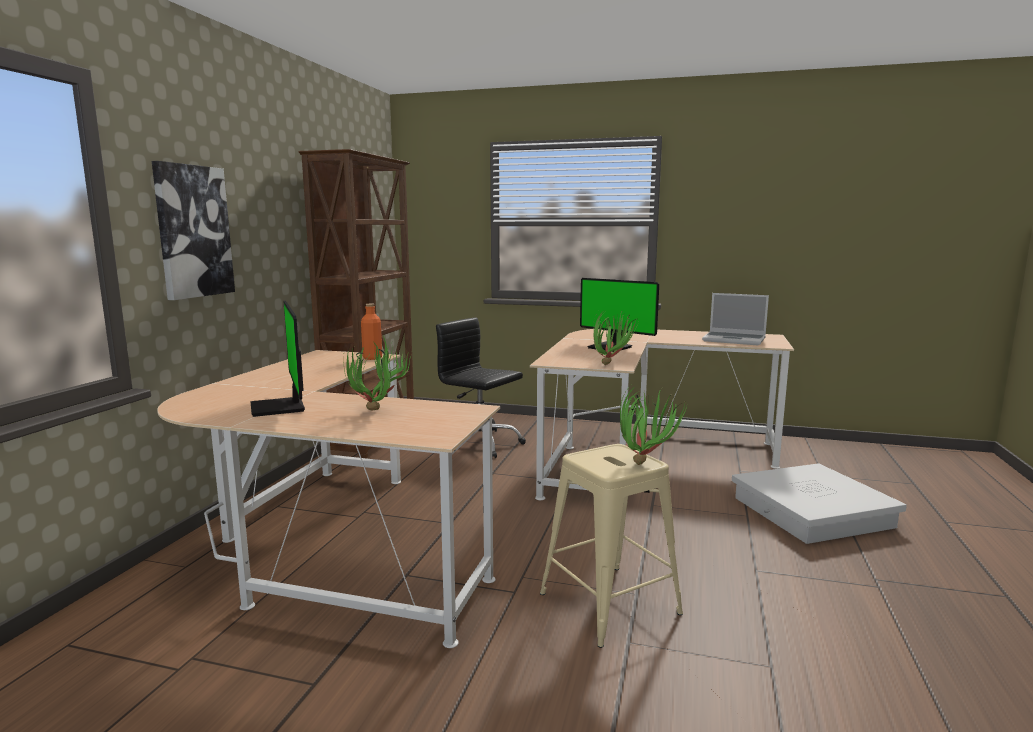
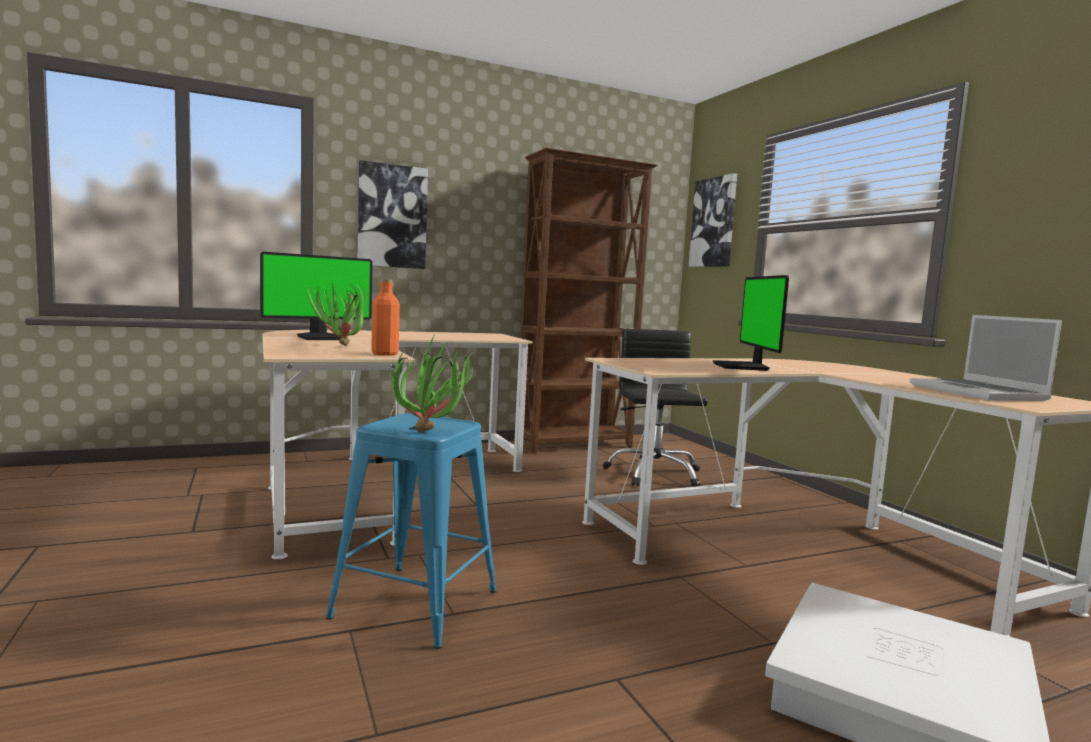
camera: 50 degrees right, 5 degrees down
(281, 407) = (322, 338): monitor -> monitor turned 150 degrees counterclockwise
(372, 358) = (503, 339): orange bottle -> orange bottle (384, 354)
(435, 212) = (714, 222): none -> picture
(608, 603) = (415, 603): beige stool -> blue stool
(611, 364) = (660, 369): potted plant -> none

